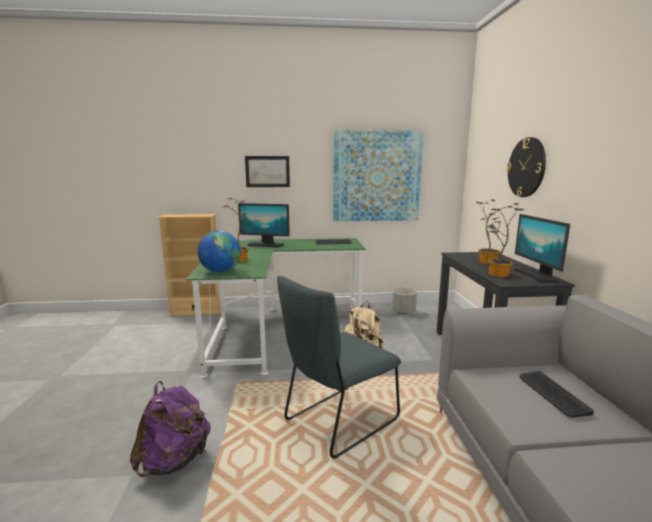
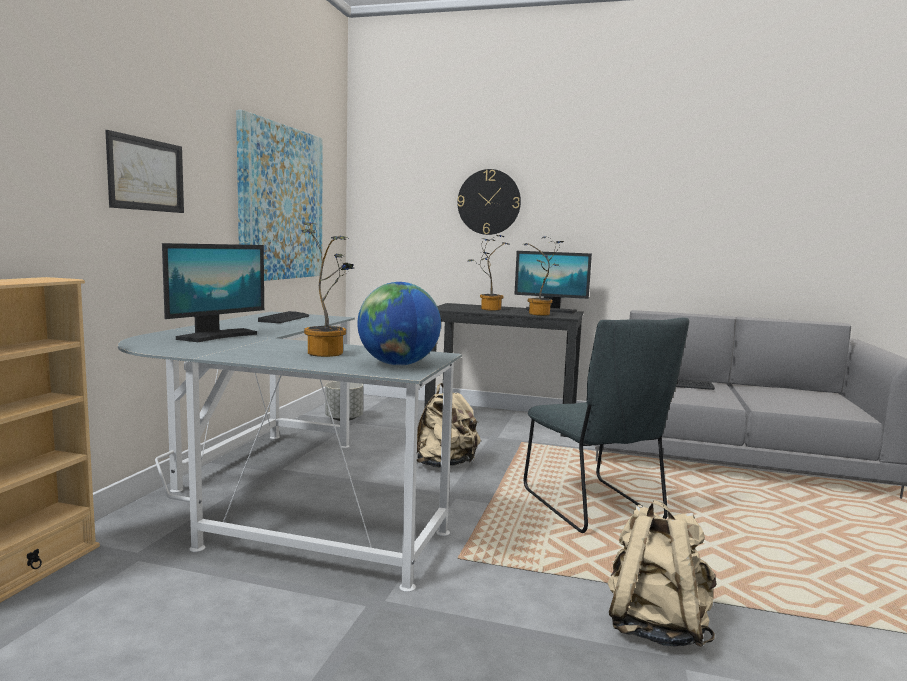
camera: 70 degrees left, 5 degrees down
(174, 461) = (655, 627): purple backpack -> beige backpack
(276, 328) = (278, 501): green desk -> grey desk

